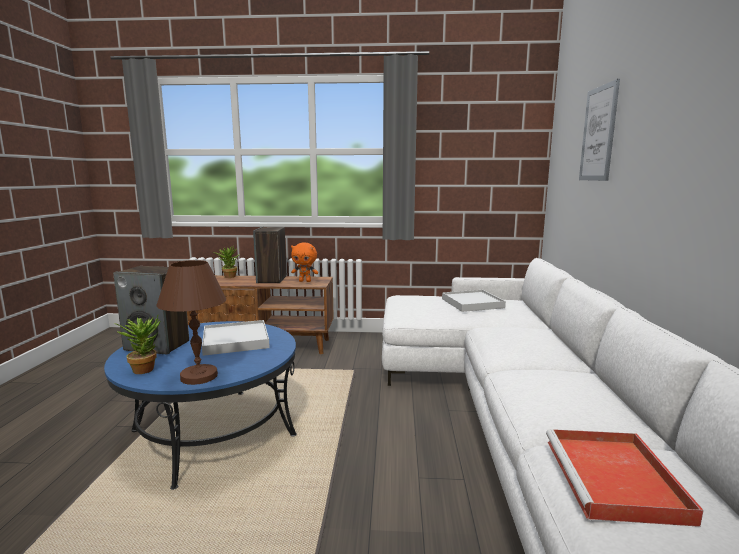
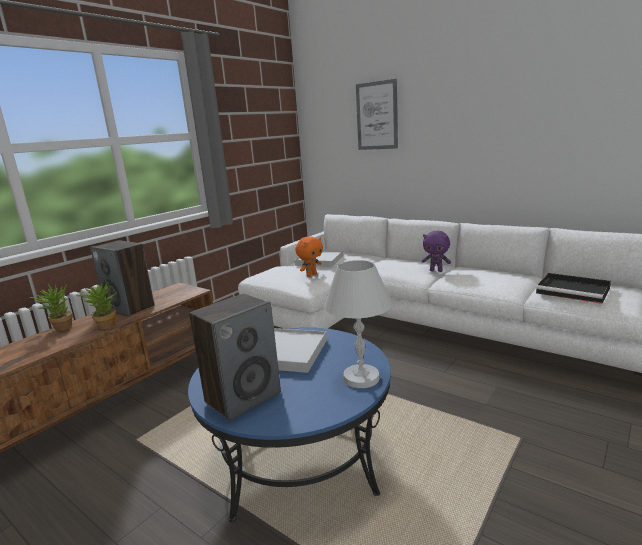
camera: 55 degrees left, 5 degrees up
(145, 368) = (308, 407): potted plant -> potted plant (105, 325)
(199, 376) = (362, 378): brown table lamp -> white table lamp
(305, 281) = (171, 294): orange plush toy -> orange plush toy (311, 275)
(542, 361) = (436, 270): none -> purple plush toy
(615, 480) = (574, 291): red tray -> black tray

